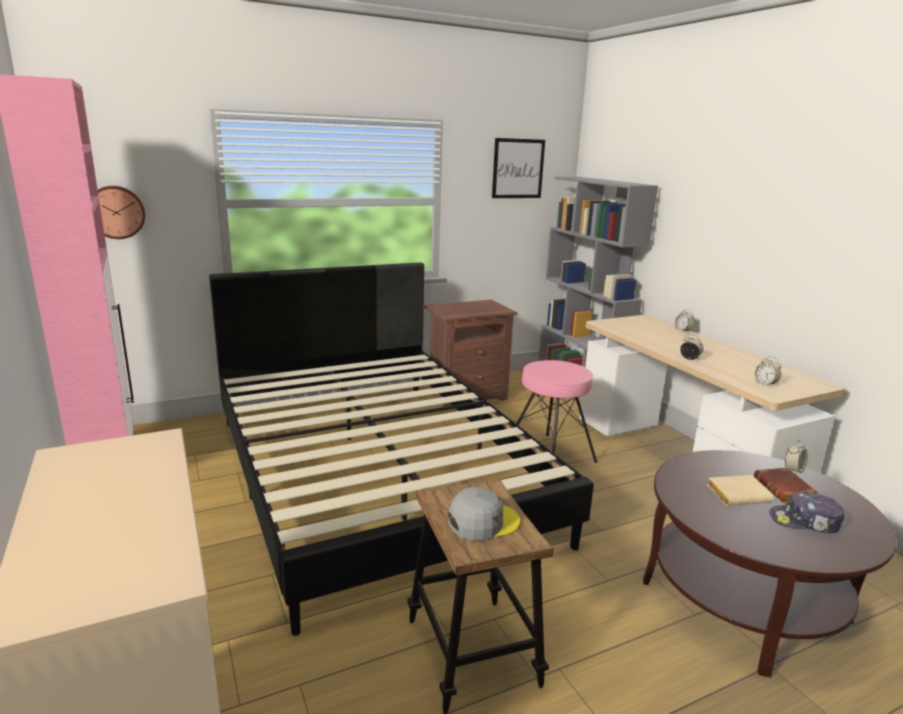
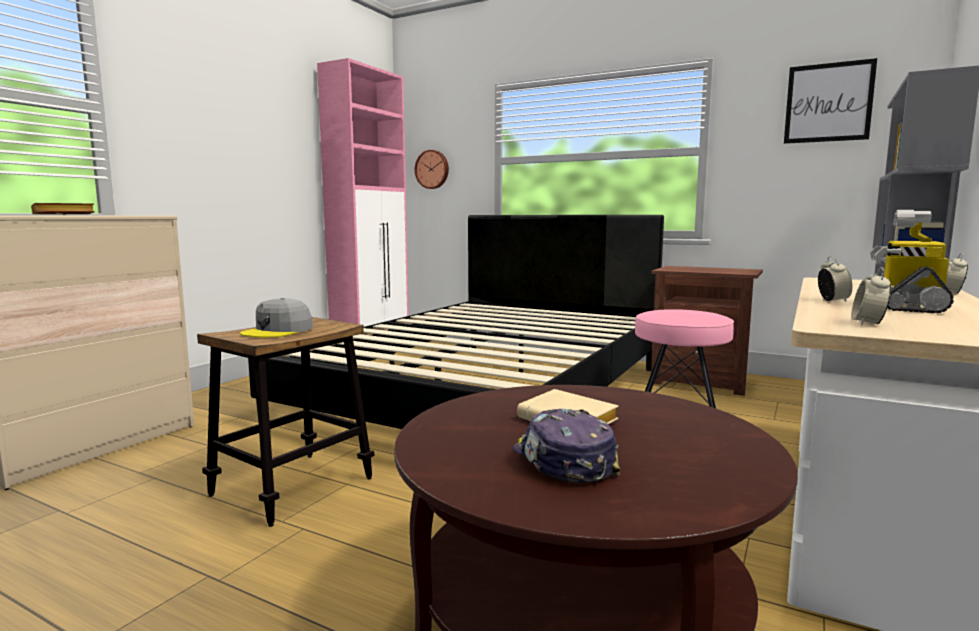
camera: 55 degrees right, 10 degrees down
(482, 521) = (278, 331): grey cap -> grey cap turned 90 degrees clockwise
(719, 356) = (907, 306): none -> toy robot
(786, 490) = (652, 444): brown book -> brown book (62, 215)
(793, 470) = (746, 444): alarm clock -> none

